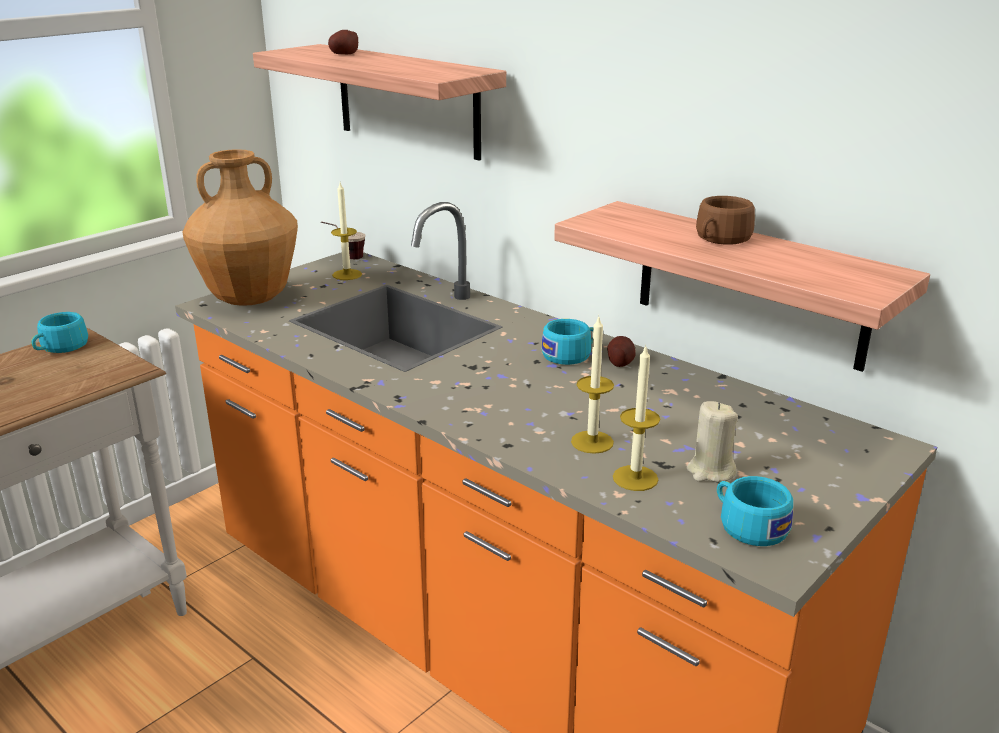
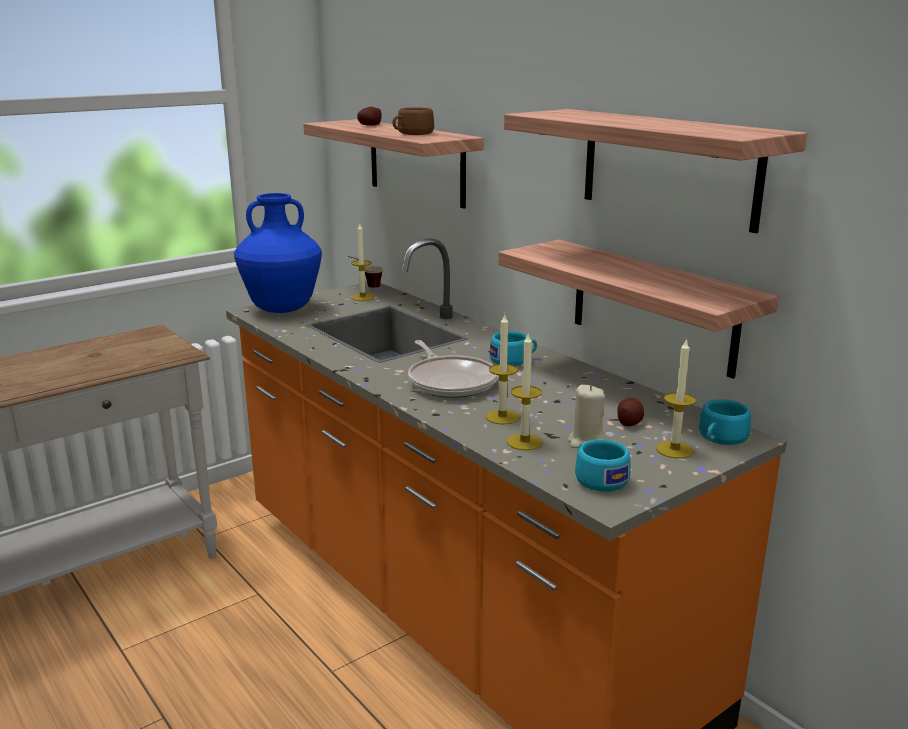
camera: 10 degrees right, 5 degrees down
(60, 348) = (139, 336): turquoise cup -> turquoise cup (720, 438)
(249, 299) = (281, 309): brown vase -> blue vase
(507, 393) = (451, 382): none -> frying pan
(620, 361) = (551, 367): potato -> potato (629, 422)
(719, 239) = (622, 266): brown cup -> brown cup (412, 133)
(777, 113) = (668, 167): none -> shelf
(818, 472) = (674, 450): none -> candle

